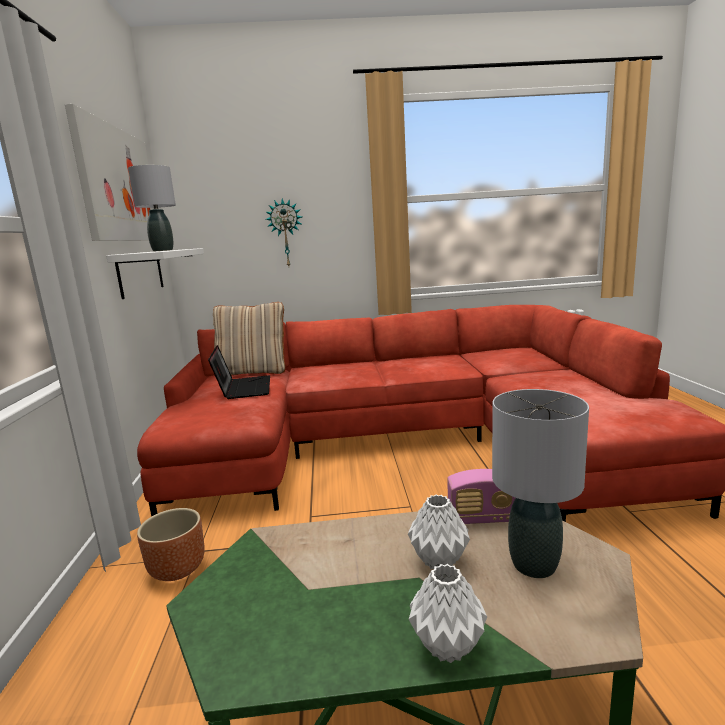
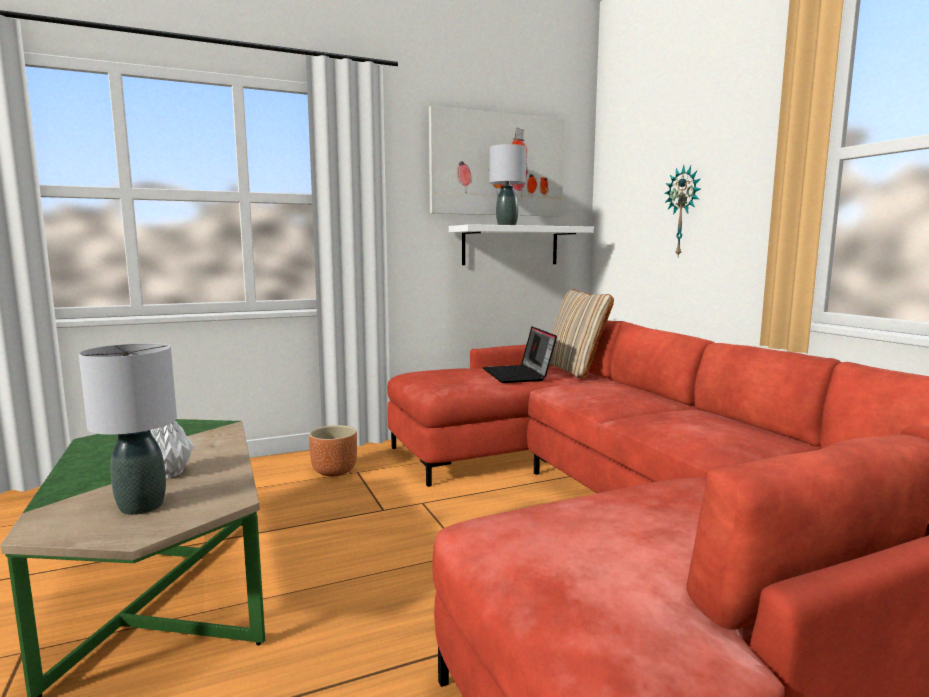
camera: 70 degrees right, 5 degrees down
(243, 388) = (518, 375): laptop -> laptop turned 105 degrees clockwise
(446, 646) = (71, 482): white vase -> none
(481, 518) = (227, 485): radio -> none

